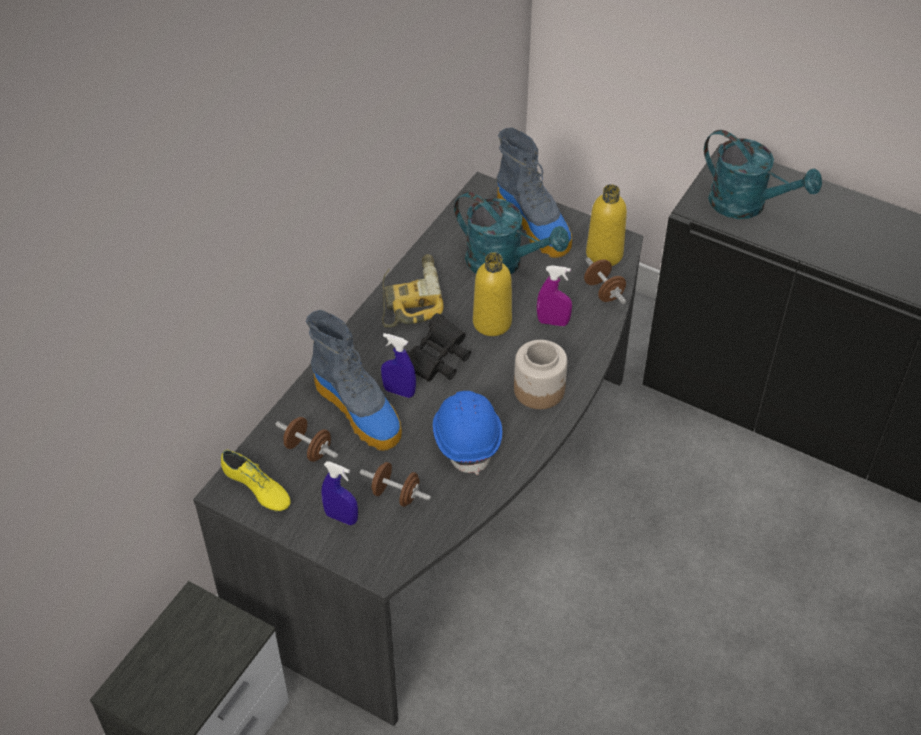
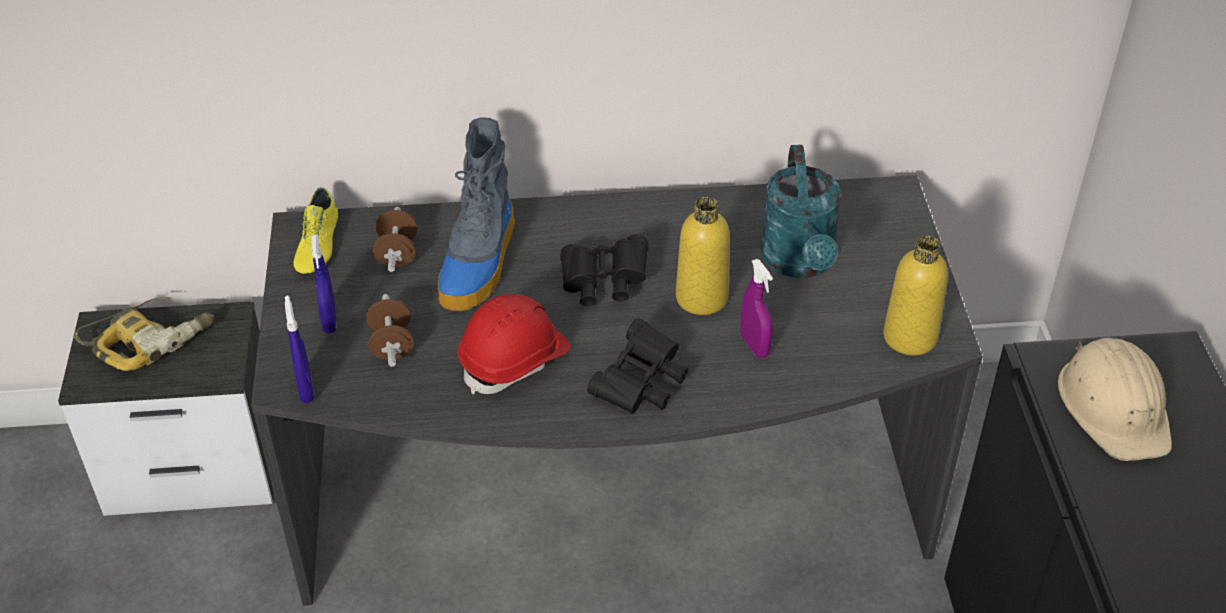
camera: 55 degrees right, 5 degrees down
(399, 392) = (532, 278): blue spray bottle -> blue spray bottle (306, 389)
(410, 297) = (671, 220): power drill -> power drill (149, 339)
(467, 438) = (515, 361): blue hard hat -> red hard hat
(535, 225) = (888, 258): boot -> none
(540, 390) = (641, 384): jar -> black binoculars
(603, 291) = (849, 365): brown dumbbell -> none
(747, 205) = (1114, 407): turquoise watering can -> beige hard hat

